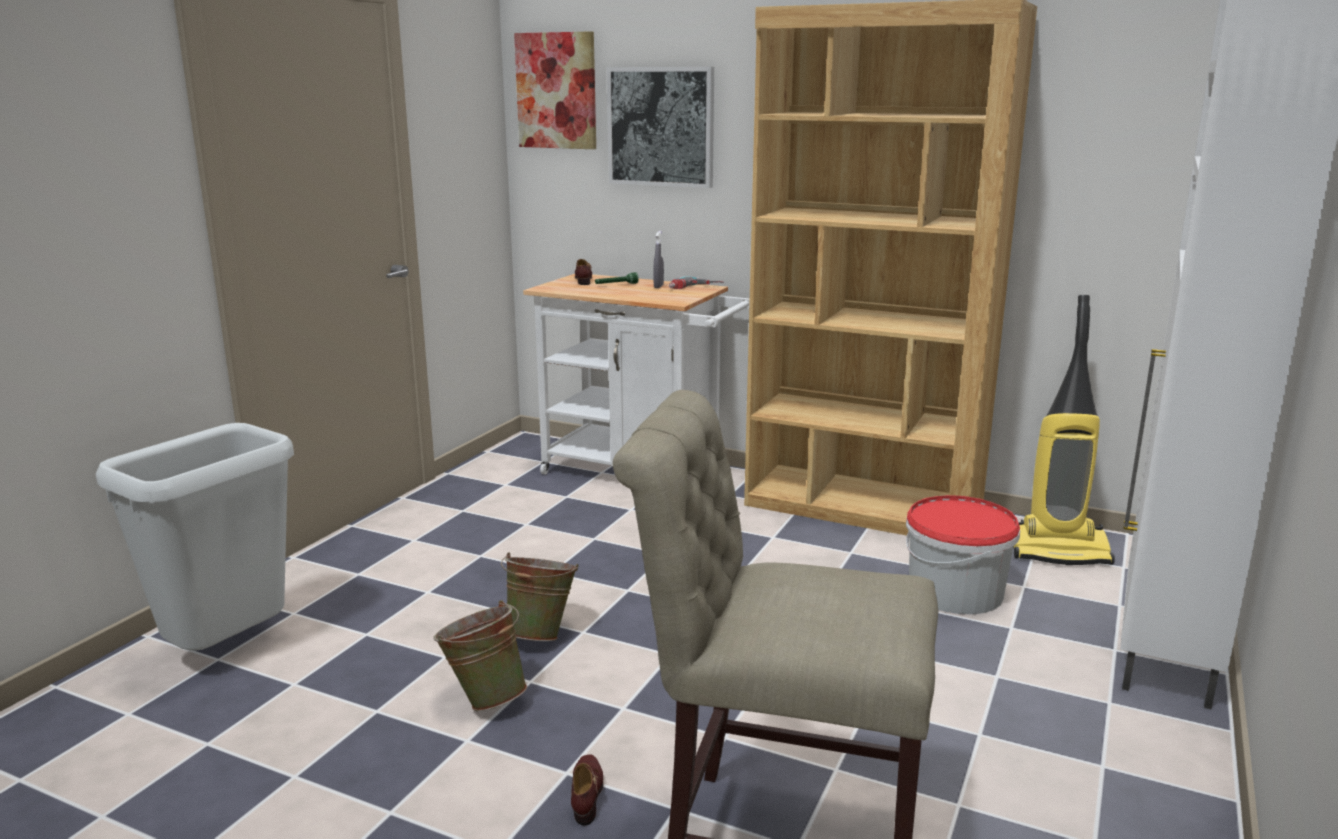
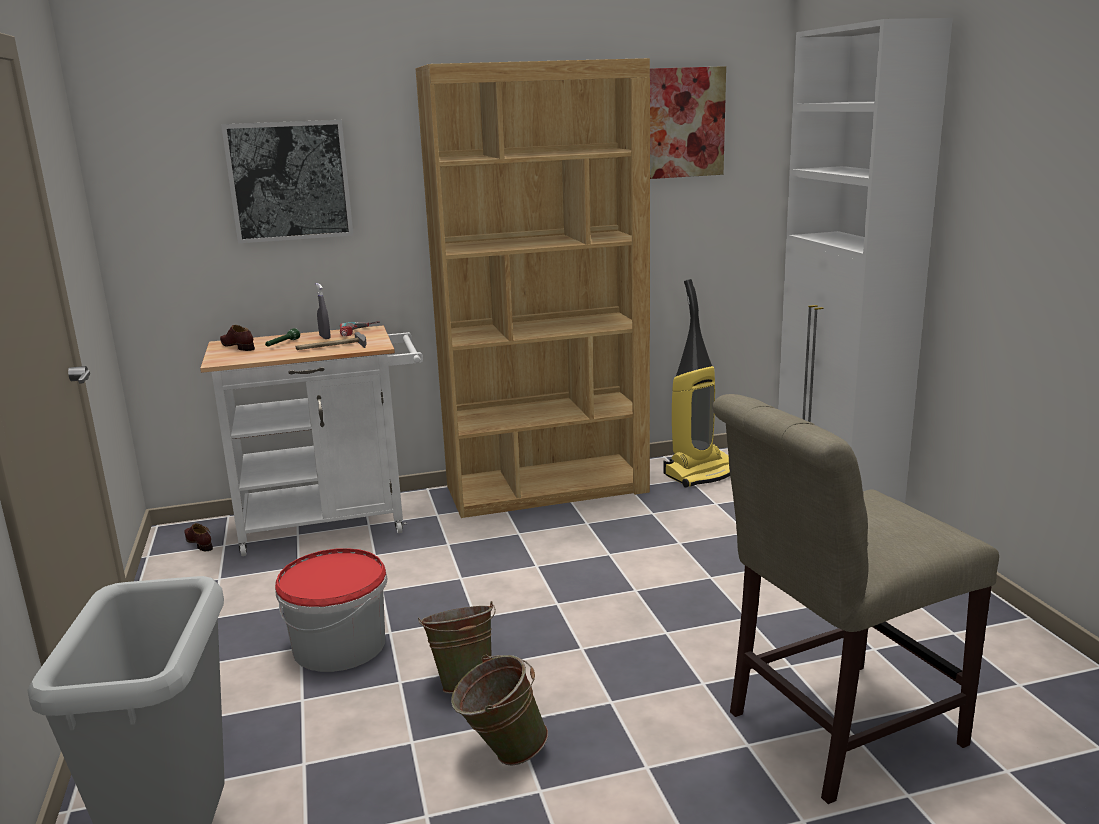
camera: 40 degrees left, 0 degrees up
(556, 91) = (155, 152): picture -> picture (684, 123)
(587, 793) = (682, 771): brown shoe -> brown shoe (199, 542)
(643, 294) = (331, 347): none -> hammer
(955, 591) = (685, 522): bucket -> bucket (339, 644)

